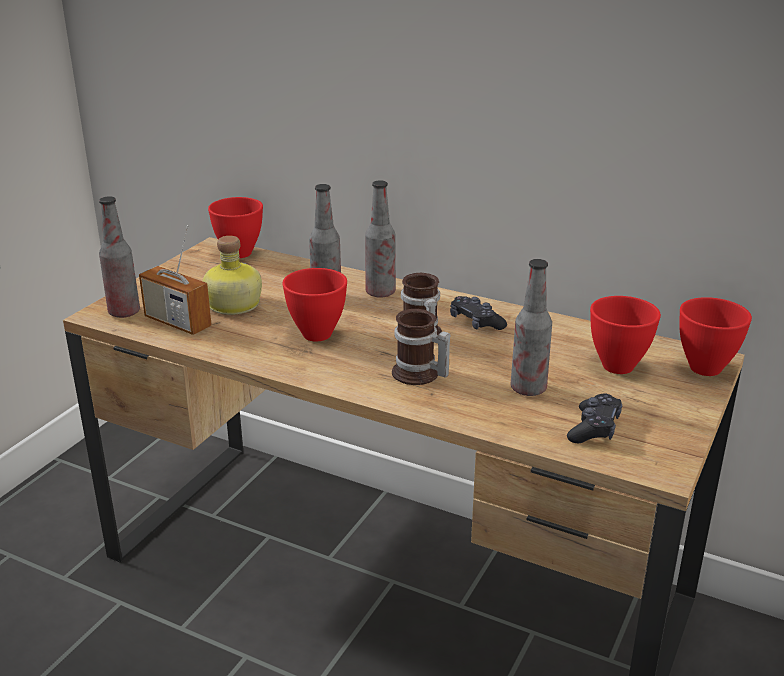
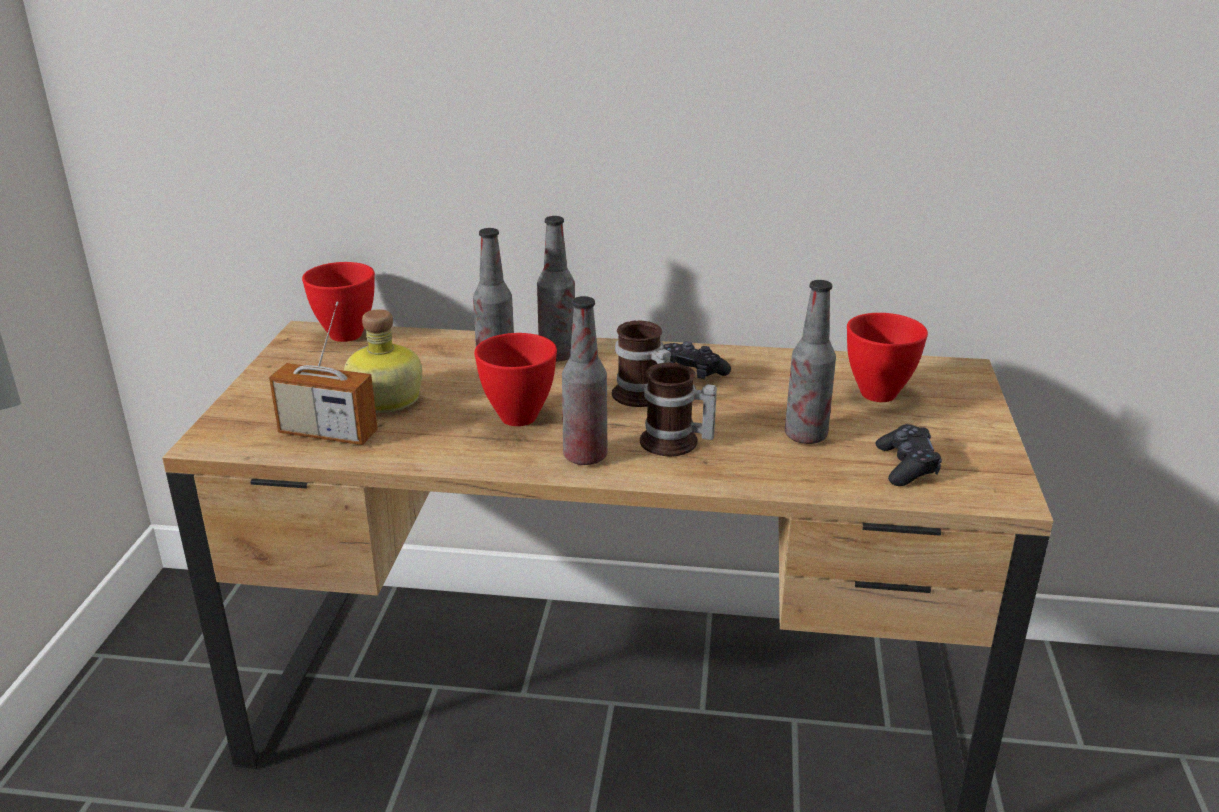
camera: 20 degrees left, 0 degrees up
(124, 312) = (244, 433): bottle -> bottle (585, 456)
(704, 367) = (963, 379): red bowl -> none

